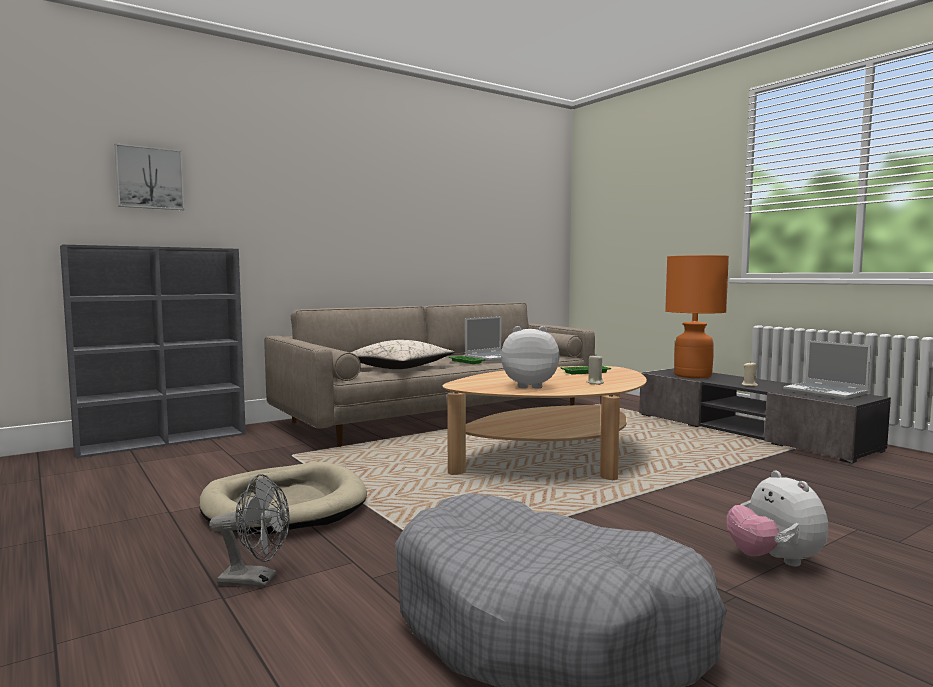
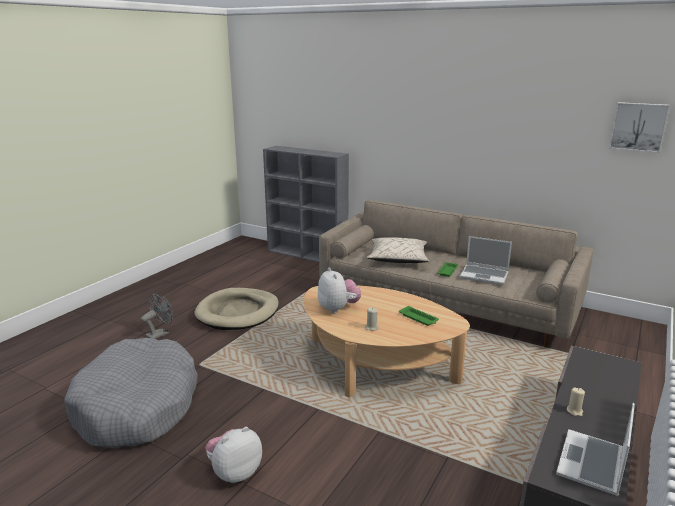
camera: 65 degrees right, 15 degrees up
(149, 178) = (314, 109): picture -> picture (638, 126)
(256, 580) = (160, 334): grey fan -> grey fan turned 120 degrees counterclockwise
(692, 375) = (591, 374): orange table lamp -> none

